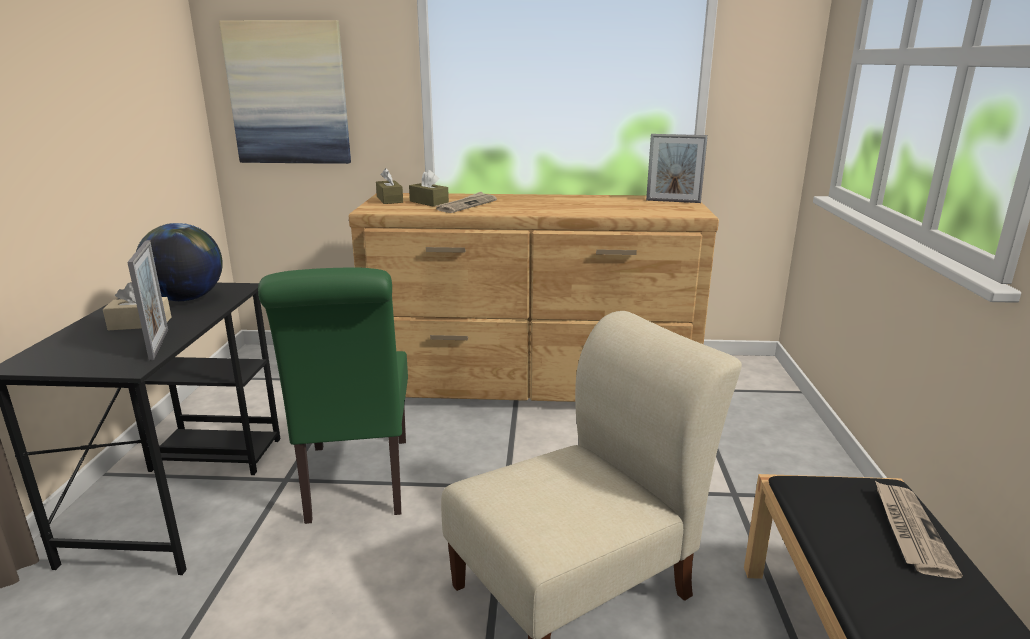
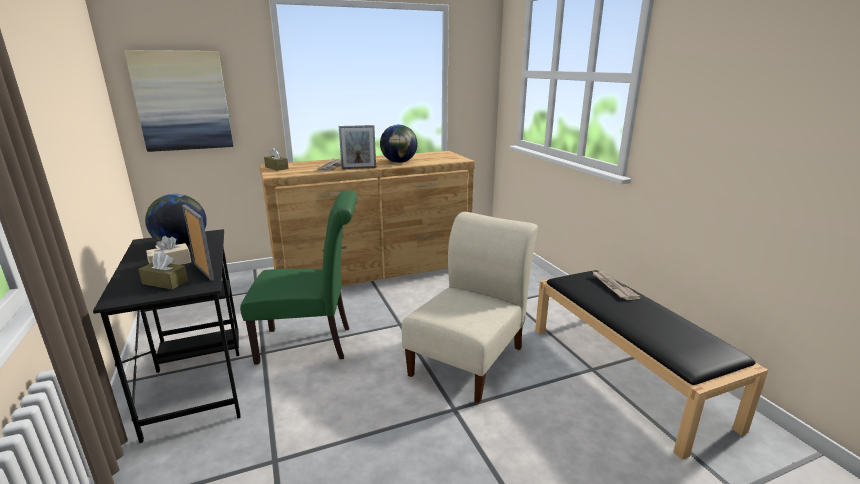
camera: 25 degrees left, 0 degrees up
(356, 484) = (311, 344): green chair -> green chair turned 60 degrees counterclockwise
(429, 202) = (305, 167): brown tissue box -> brown tissue box (165, 282)
(580, 208) = (399, 162): none -> globe
(673, 201) = (442, 154): picture frame -> picture frame (358, 168)

